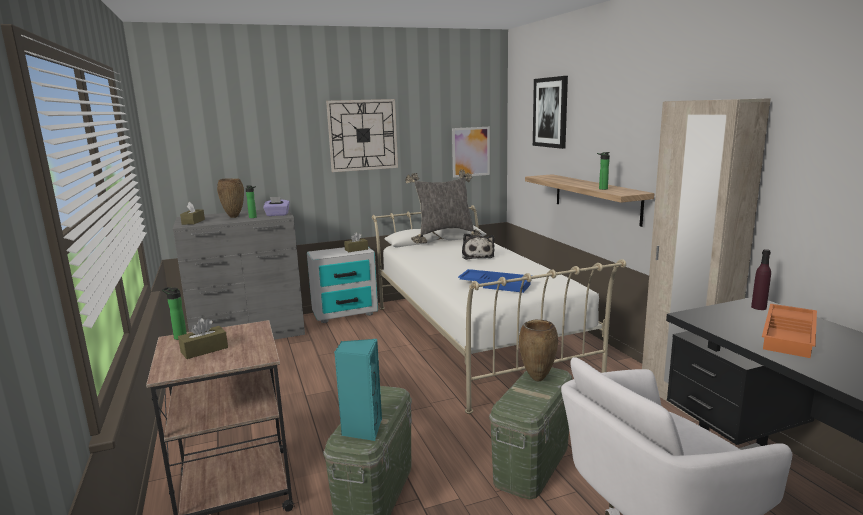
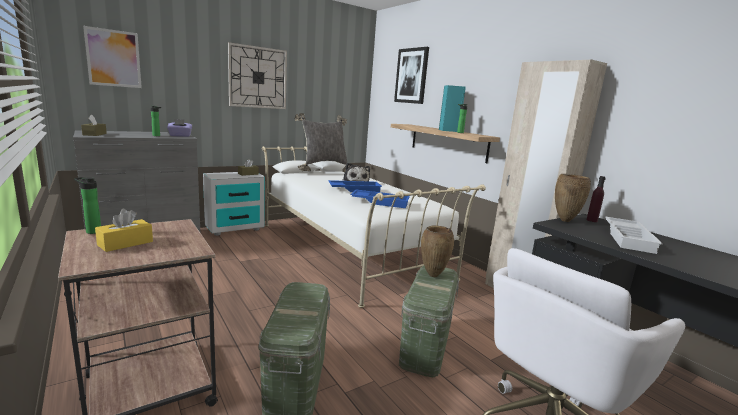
camera: 15 degrees left, 0 degrees up
(204, 350) = (125, 243): brown tissue box -> yellow tissue box
(234, 217) = (137, 134): brown vase -> brown vase (565, 220)
(362, 429) = (295, 321): turquoise speaker -> turquoise speaker (448, 130)
(471, 152) = (343, 103): picture -> picture (113, 58)
(472, 267) = (354, 189): none -> blue tray
(790, 336) = (630, 239): orange tray -> white tray

